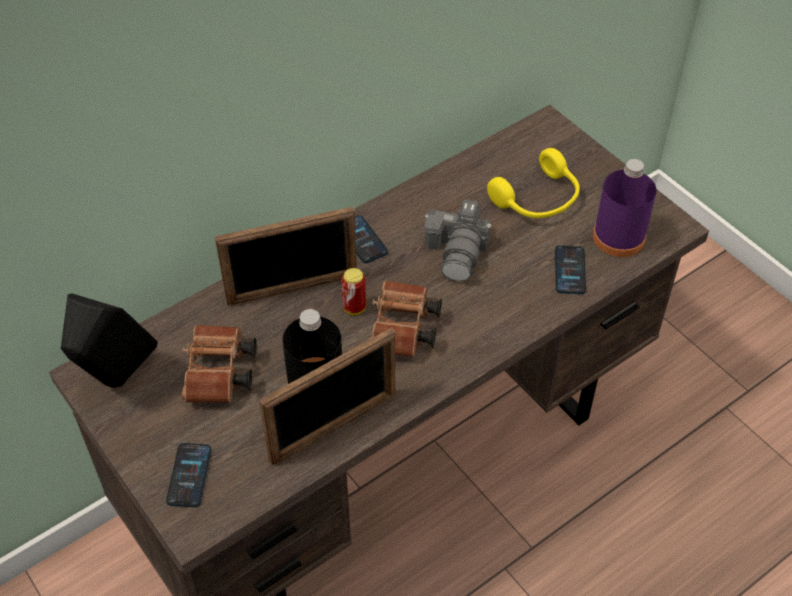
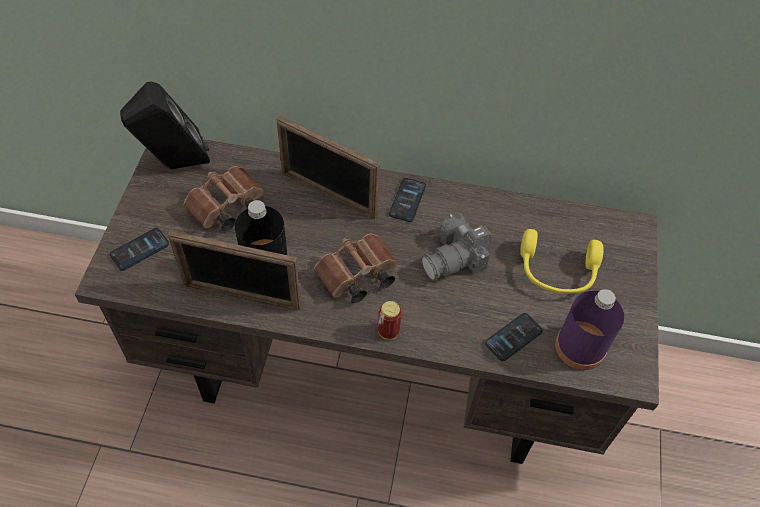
camera: 45 degrees right, 5 degrees up
(354, 308) = (347, 237): can -> can (388, 332)

